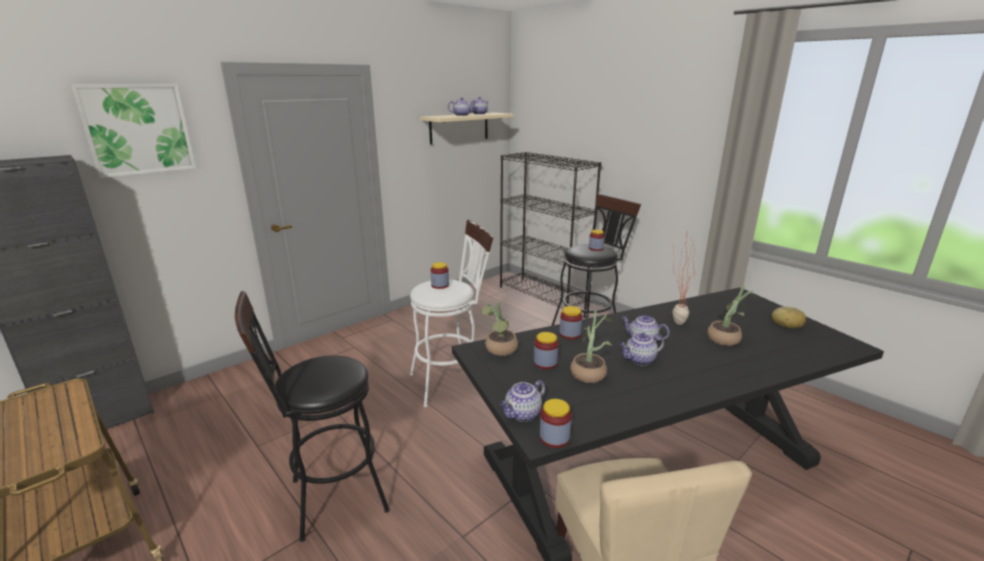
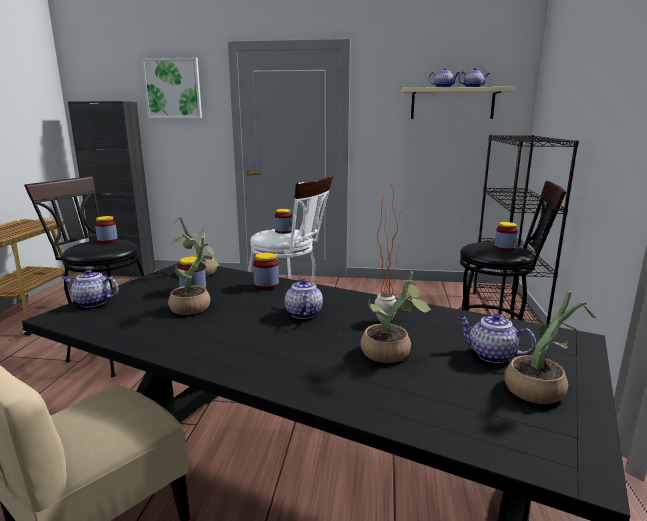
camera: 50 degrees right, 5 degrees down
(554, 438) = (61, 320): jar -> jar (107, 240)
(639, 360) = (252, 321): teapot -> teapot (491, 355)
(787, 323) = (541, 389): bread -> potted plant

